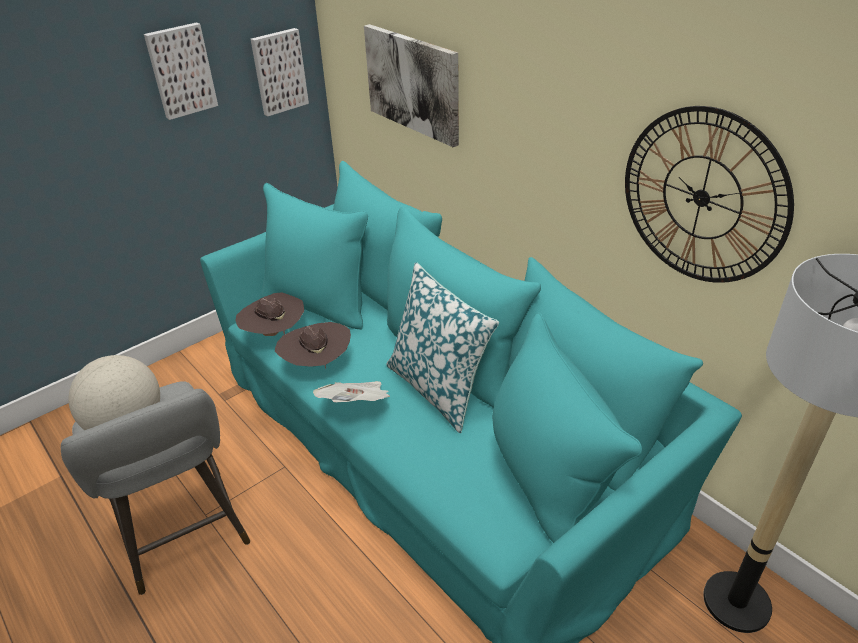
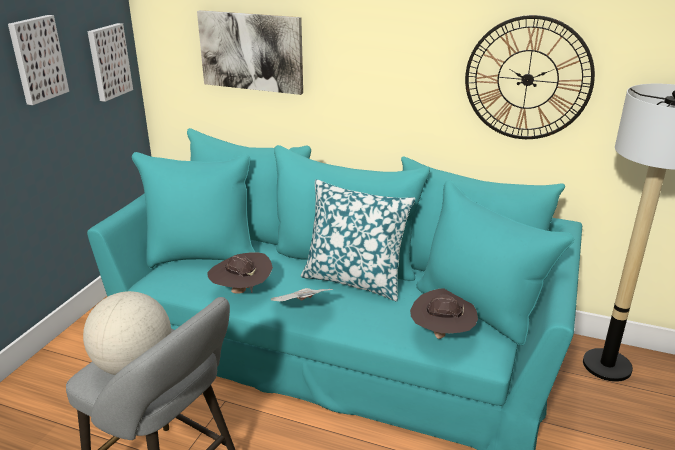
camera: 30 degrees left, 10 degrees down
(274, 334) = (182, 282): brown hat -> brown hat (441, 335)

